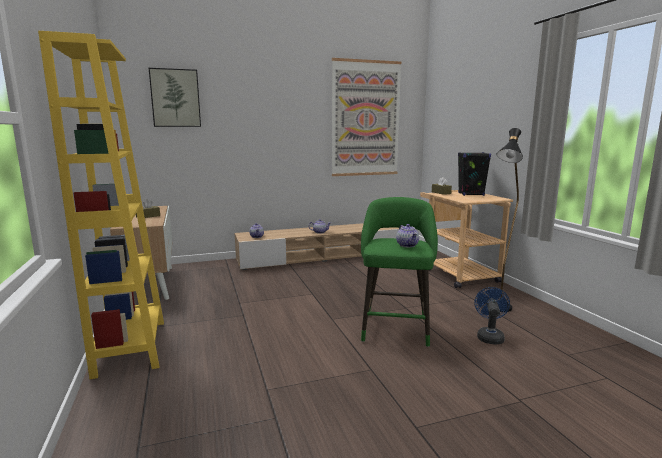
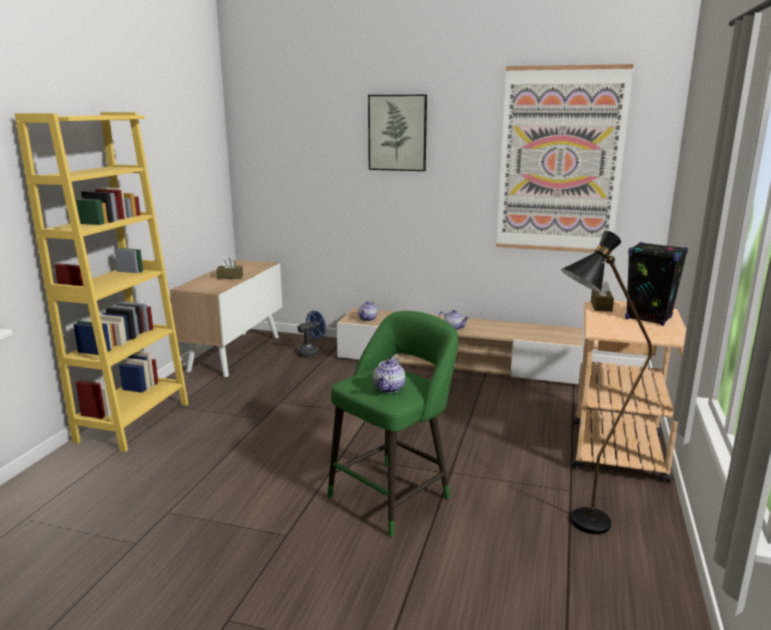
camera: 35 degrees right, 5 degrees up
(175, 98) = (294, 131): picture -> picture (397, 133)
(489, 336) = (495, 558): blue fan -> blue fan (311, 352)

